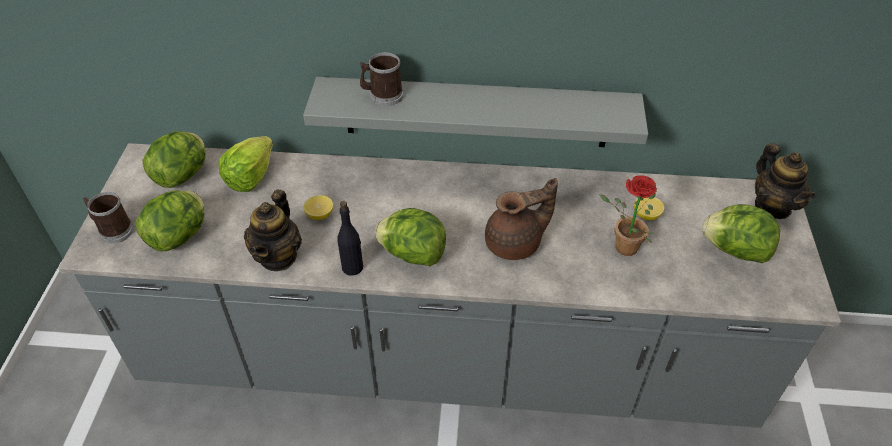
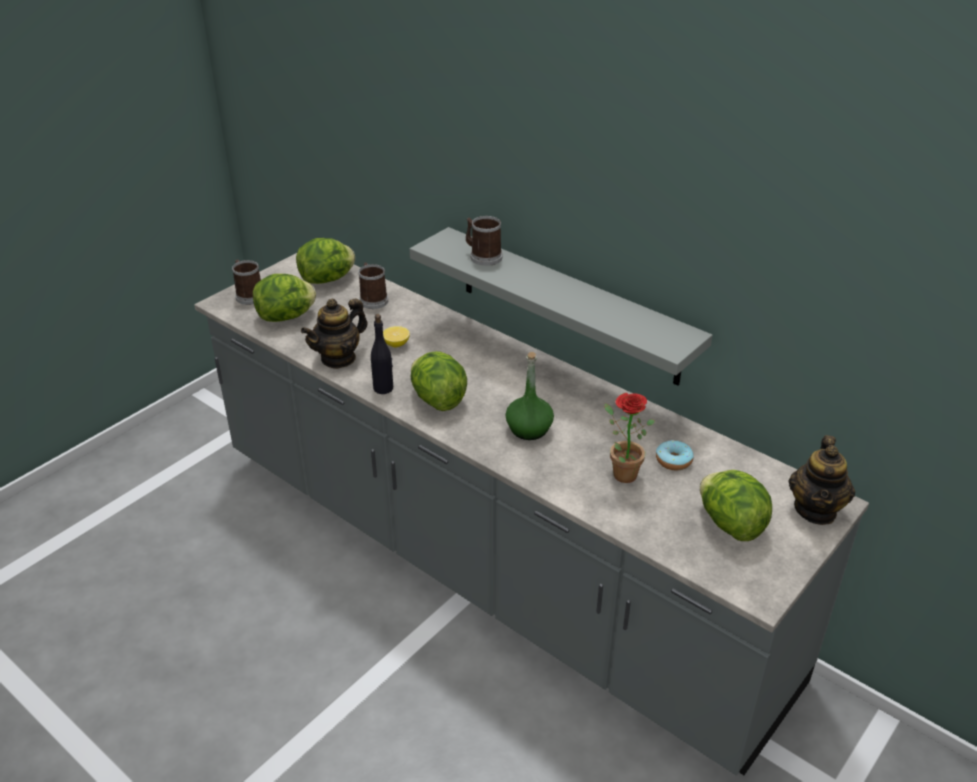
camera: 35 degrees right, 10 degrees down
(250, 177) = (372, 299): lettuce -> mug
(515, 243) = (529, 429): brown teapot -> green bottle
(646, 215) = (673, 461): lemon -> donut

